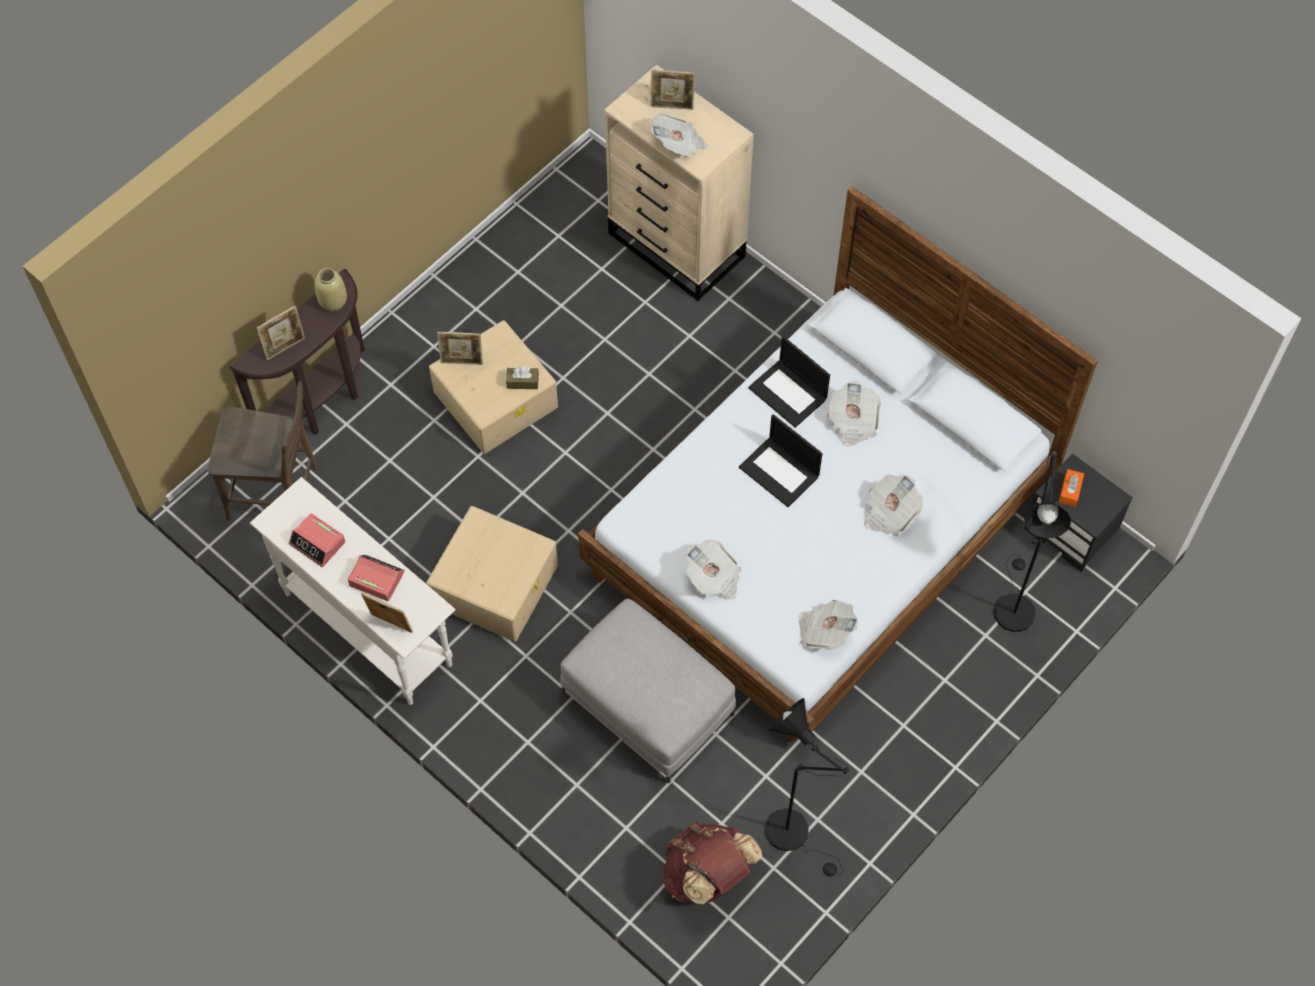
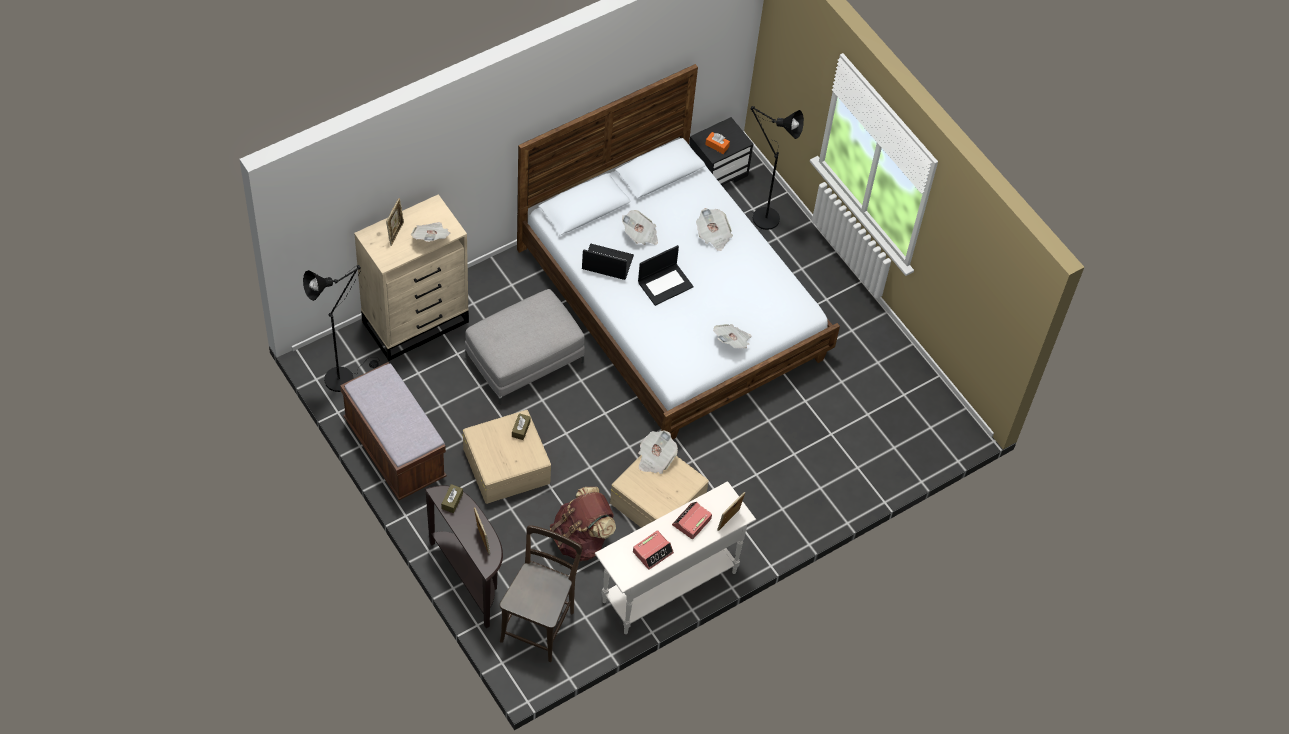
camera: 80 degrees left, 5 degrees down
(333, 301) = (452, 501): beige vase -> brown tissue box
(462, 361) = (490, 462): picture frame -> none
(481, 275) = (394, 450): none -> brown bench
(648, 702) = (772, 432): grey ottoman -> grey ottoman (524, 358)
(707, 876) = (901, 431): brown backpack -> brown backpack (581, 539)
(789, 393) = (606, 263): laptop -> laptop turned 135 degrees counterclockwise
(794, 835) = (885, 377): black floor lamp -> black floor lamp (344, 376)
(824, 630) = (787, 293): newspaper -> newspaper (655, 458)

